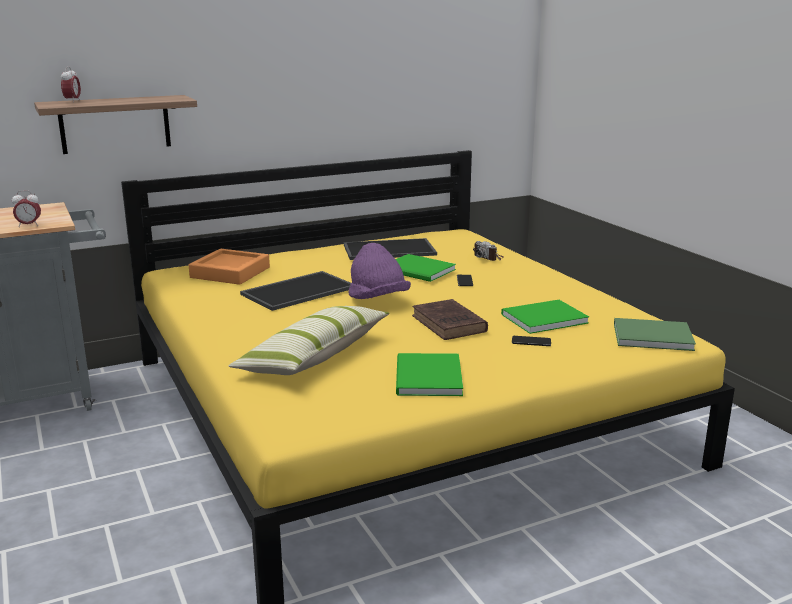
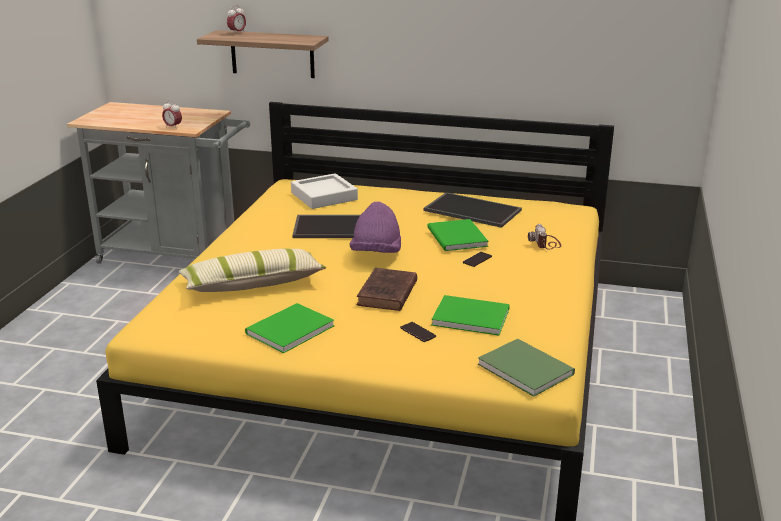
camera: 40 degrees right, 5 degrees up
(230, 272) = (324, 196): orange tray -> grey tray

